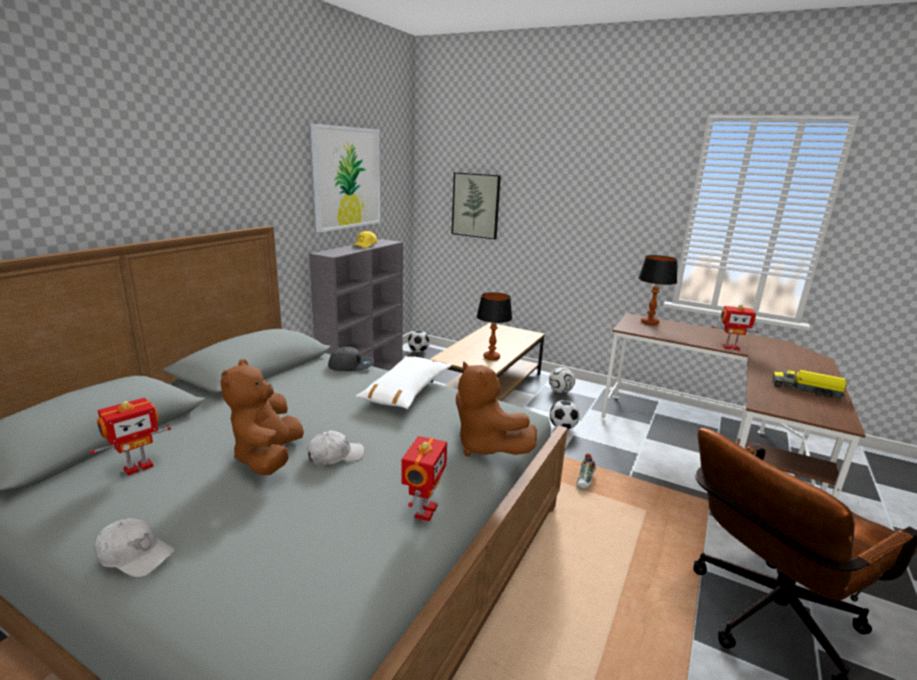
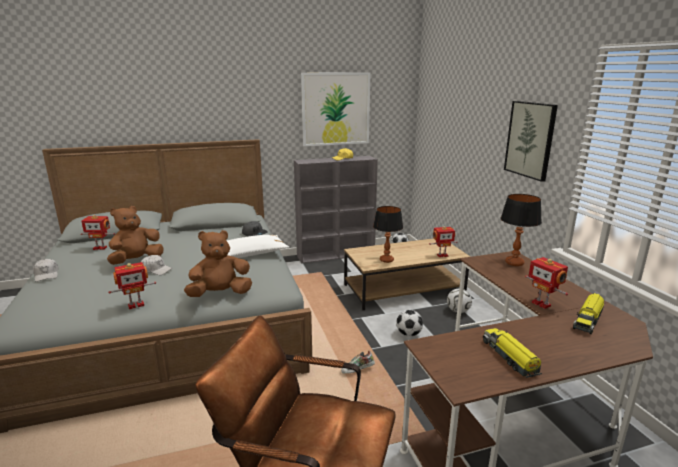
camera: 45 degrees right, 0 degrees up
(476, 205) = (444, 133): picture -> picture (530, 139)
(486, 446) = (220, 294): brown plush toy -> brown plush toy turned 60 degrees clockwise
(524, 339) = (442, 255): none -> toy robot
(769, 349) = (588, 320): none -> toy truck

